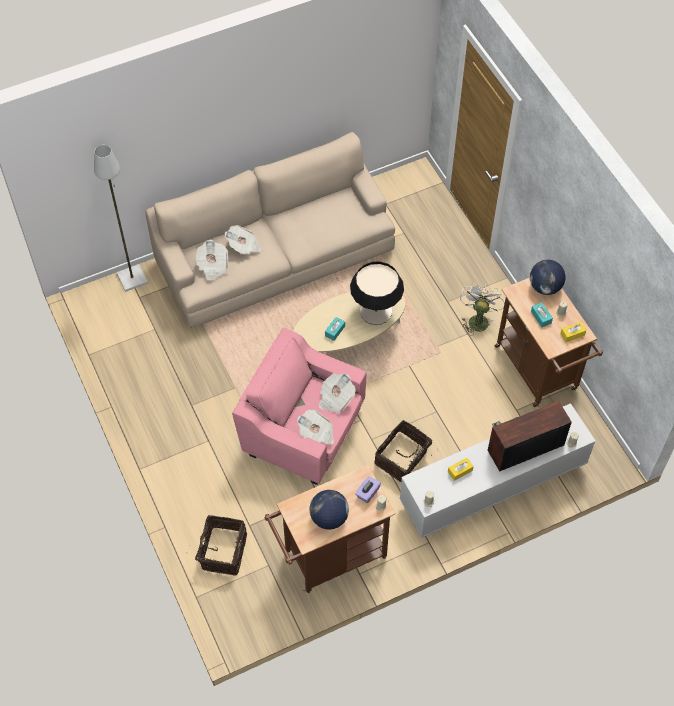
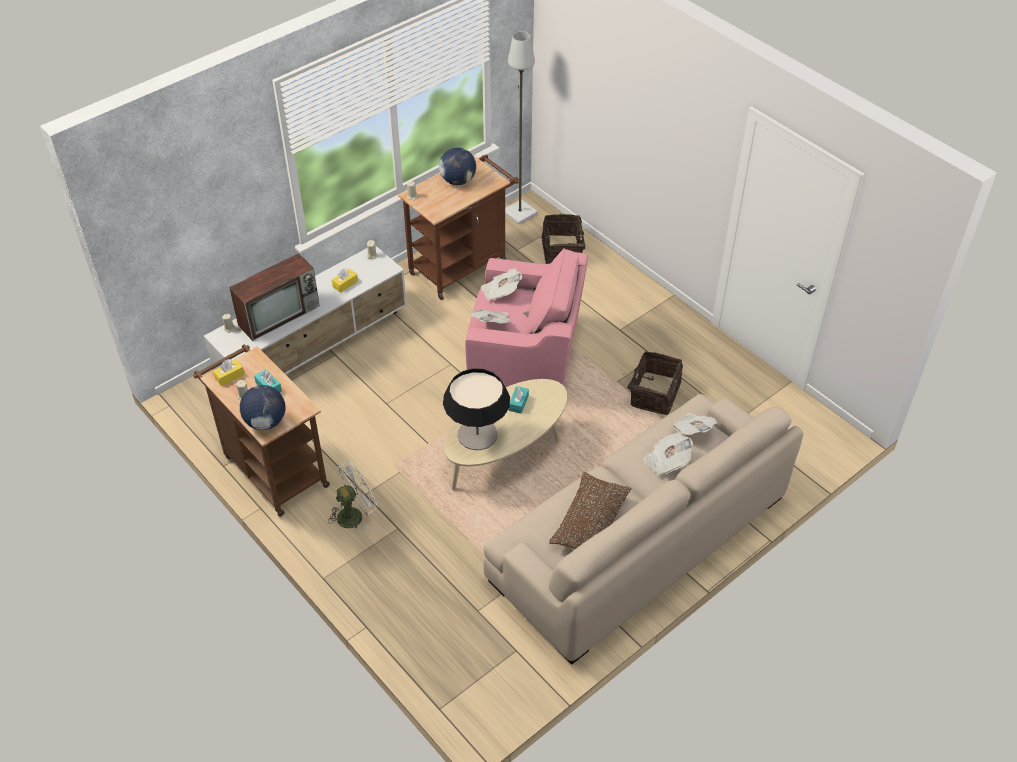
camera: 165 degrees right, 10 degrees down
(132, 278) = (798, 472): grey floor lamp -> grey floor lamp (520, 213)
(317, 216) = (590, 522): none -> brown pillow
(367, 493) = (427, 203): purple tissue box -> none
(402, 458) = (413, 353): basket -> basket (653, 393)
(478, 319) = (354, 514): white fan -> white fan turned 120 degrees counterclockwise

